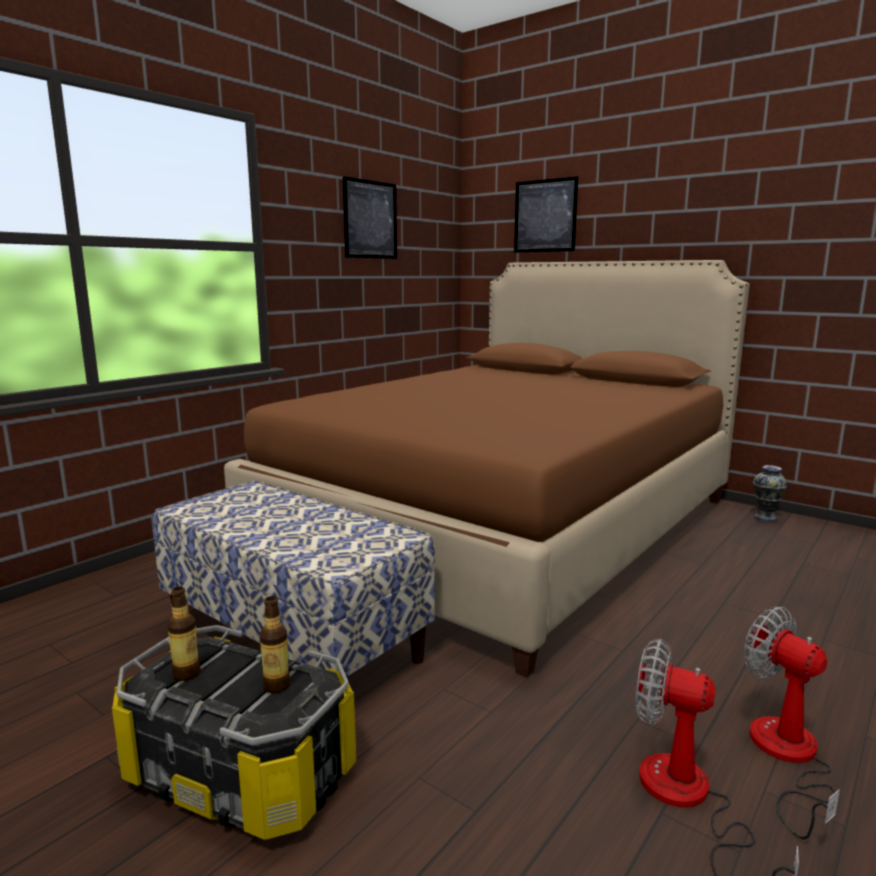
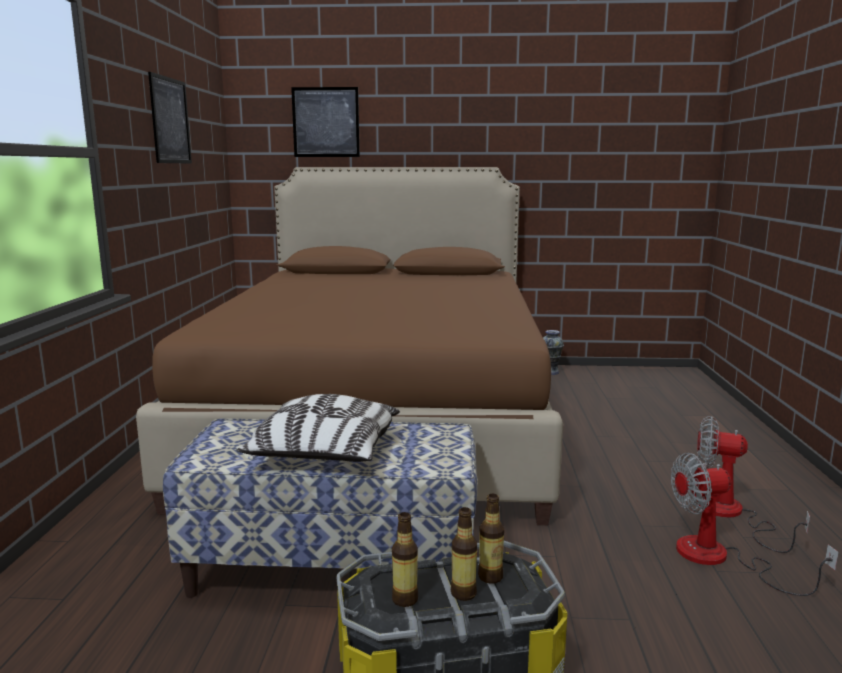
camera: 35 degrees left, 0 degrees up
(232, 689) = (463, 593): none -> bottle
(269, 526) = (325, 453): none -> pillow

